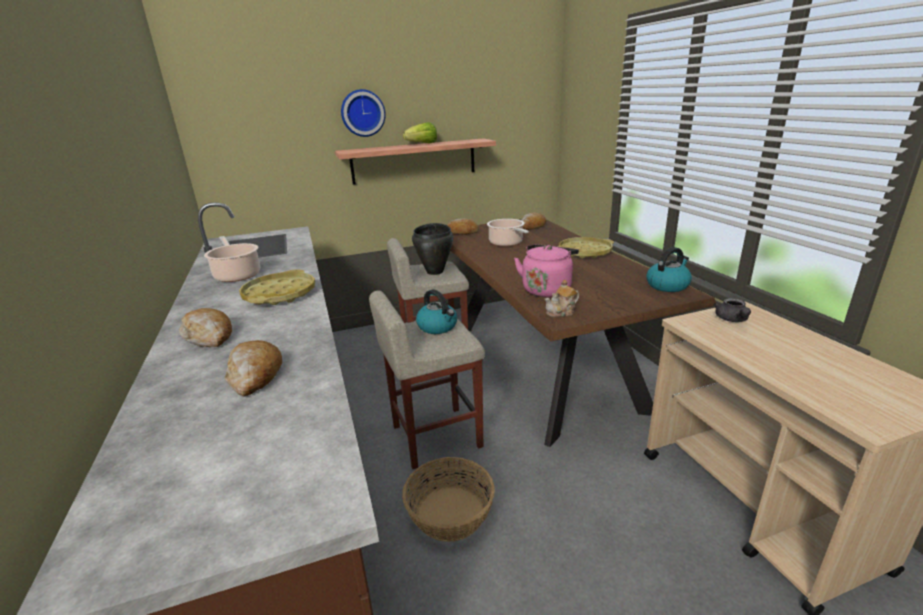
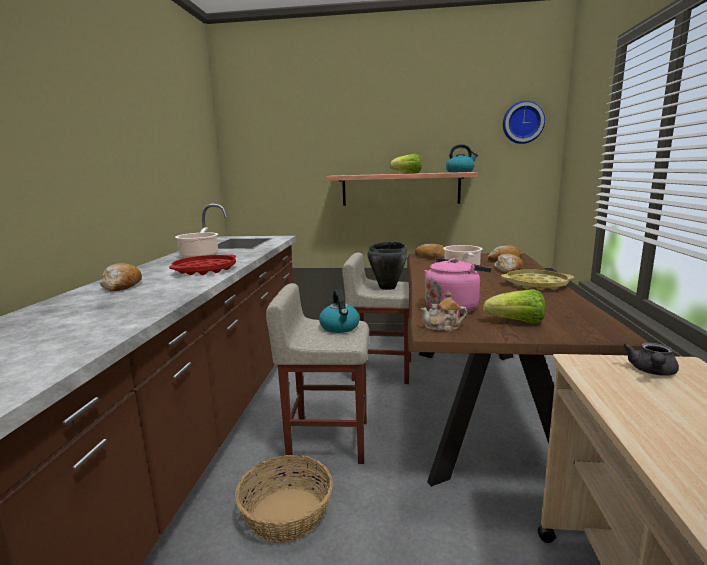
camera: 25 degrees right, 10 degrees down
(255, 375) = (104, 311): bread -> bread (508, 270)
(280, 294) = (205, 270): yellow tray -> red tray
(362, 113) = (358, 145): wall clock -> wall clock (522, 122)
(610, 295) = (516, 322): none -> lettuce
(667, 285) = (601, 325): kettle -> kettle (460, 172)

